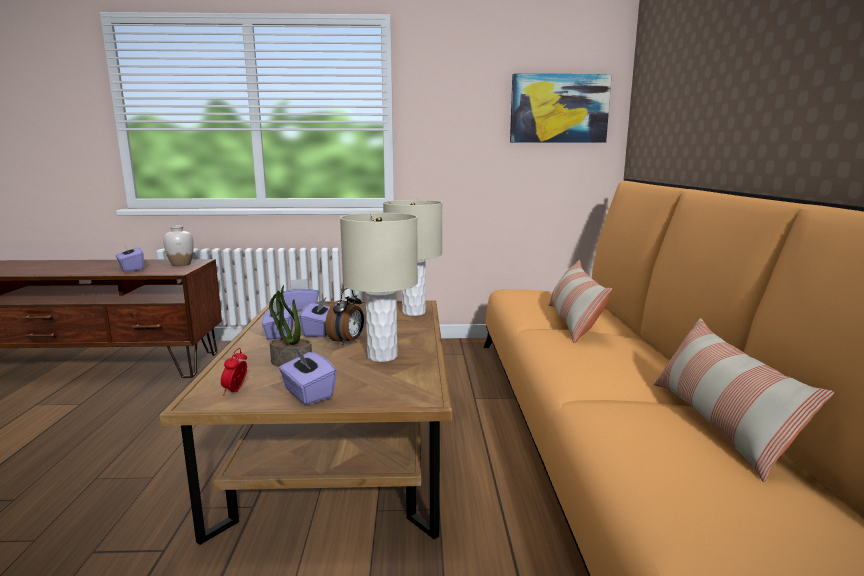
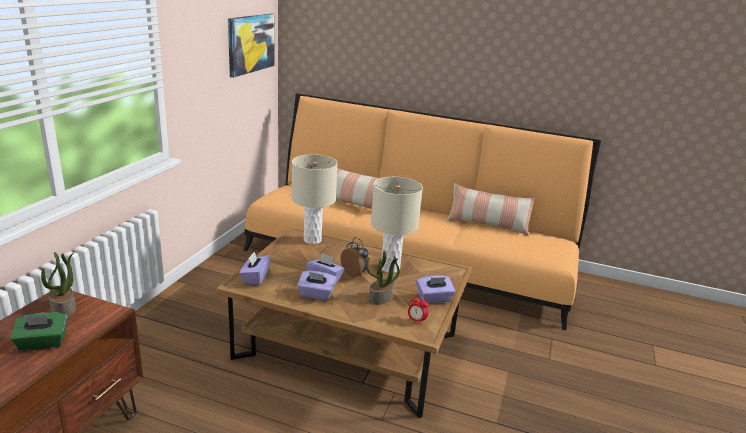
camera: 70 degrees left, 10 degrees up
(131, 269) = (42, 343): purple tissue box -> green tissue box
(181, 264) = (64, 309): white vase -> potted plant

